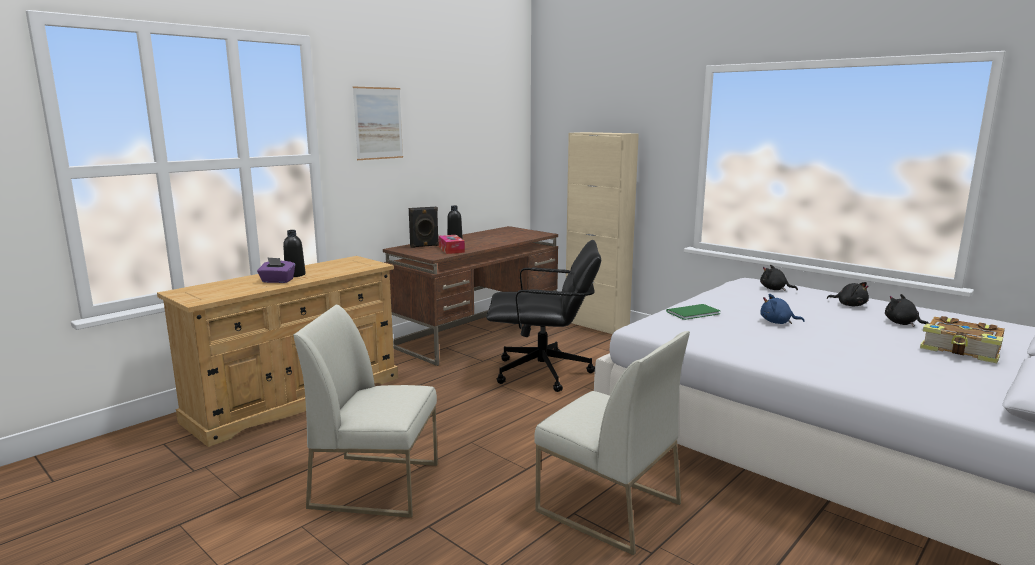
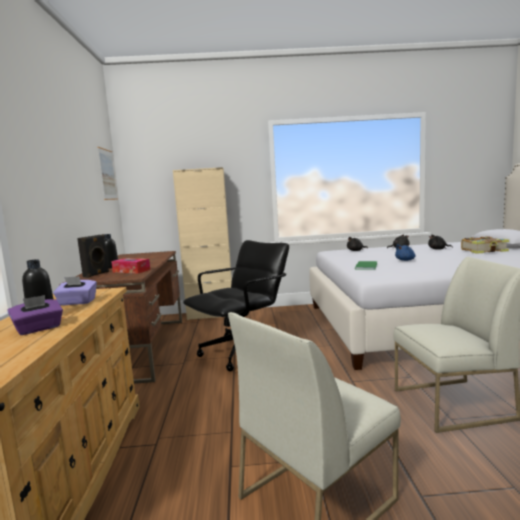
camera: 45 degrees left, 5 degrees down
(337, 269) = (77, 302): none -> purple tissue box
(378, 123) = (37, 149): picture -> picture (107, 174)

